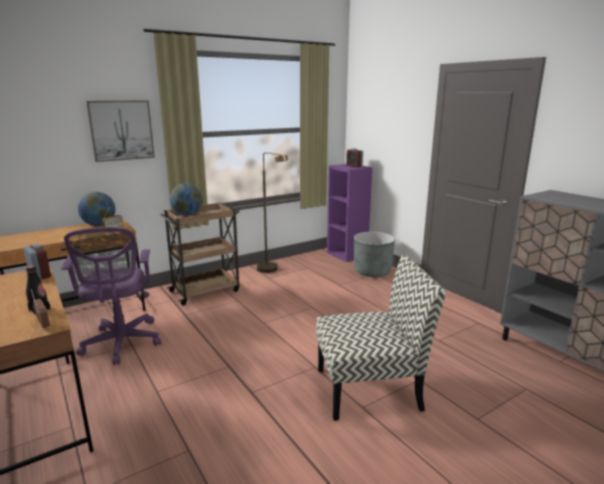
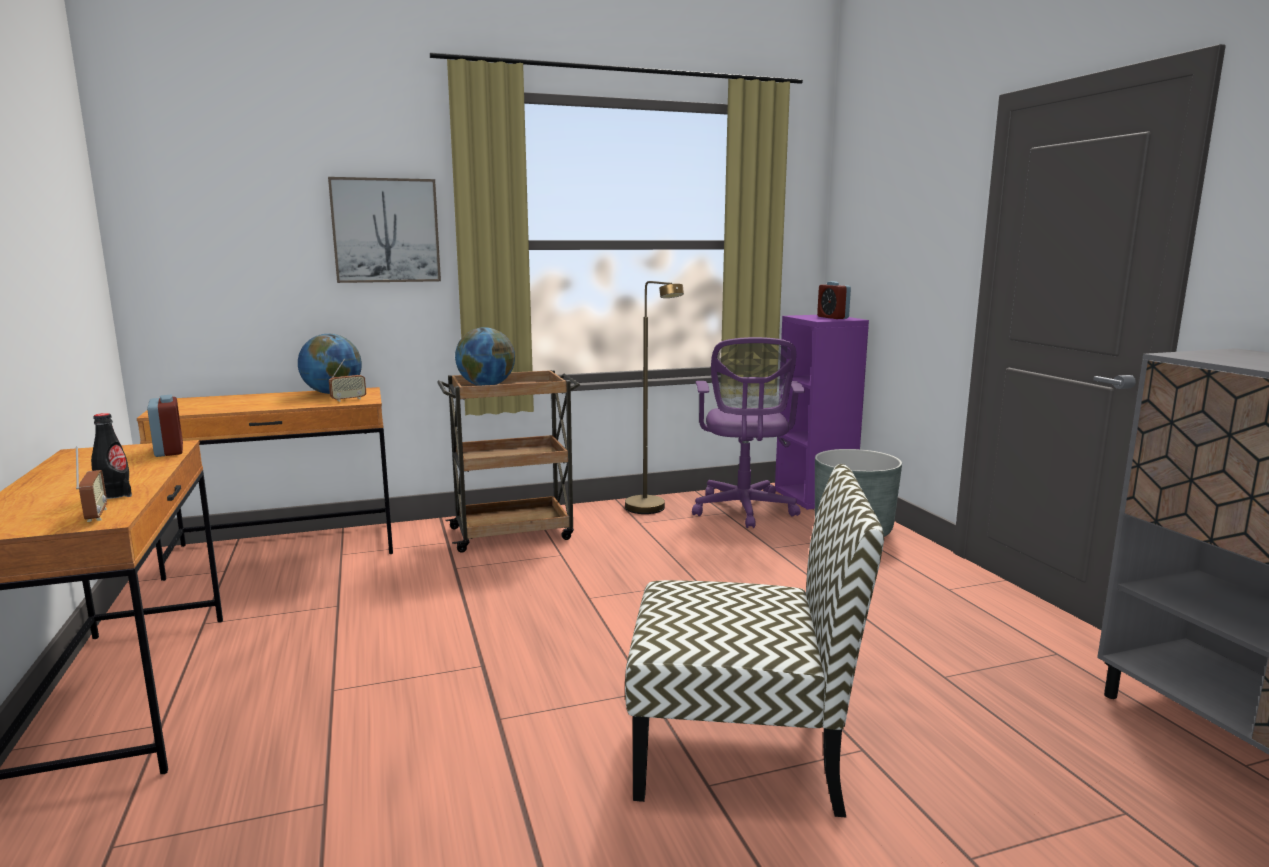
camera: 15 degrees right, 5 degrees down
(121, 344) = (322, 602): purple office chair -> purple office chair (744, 510)

